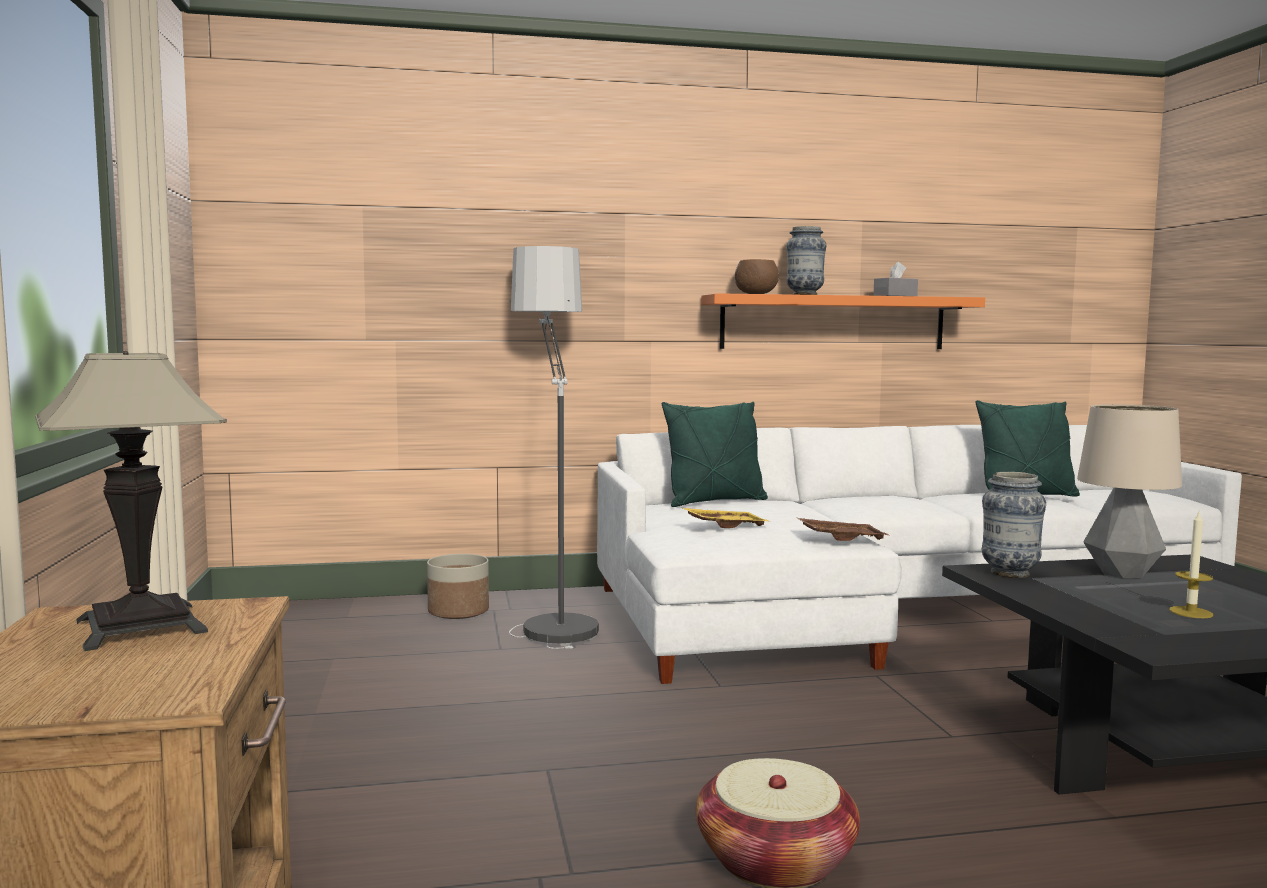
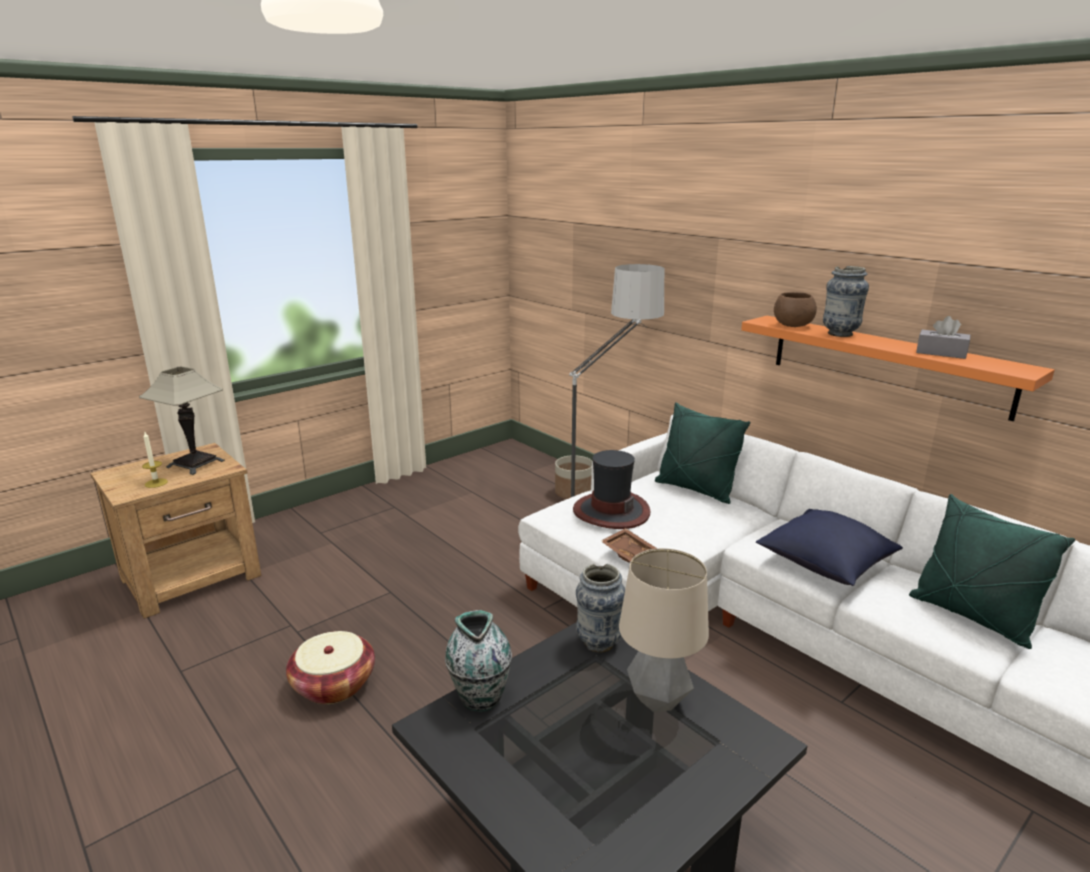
camera: 60 degrees right, 15 degrees up
(724, 526) = (611, 511): yellow tray -> hat
(913, 504) = (824, 564): none -> blue pillow
(1101, 623) = (480, 696): none -> vase
(1191, 612) = (550, 742): candle -> candle (156, 483)

